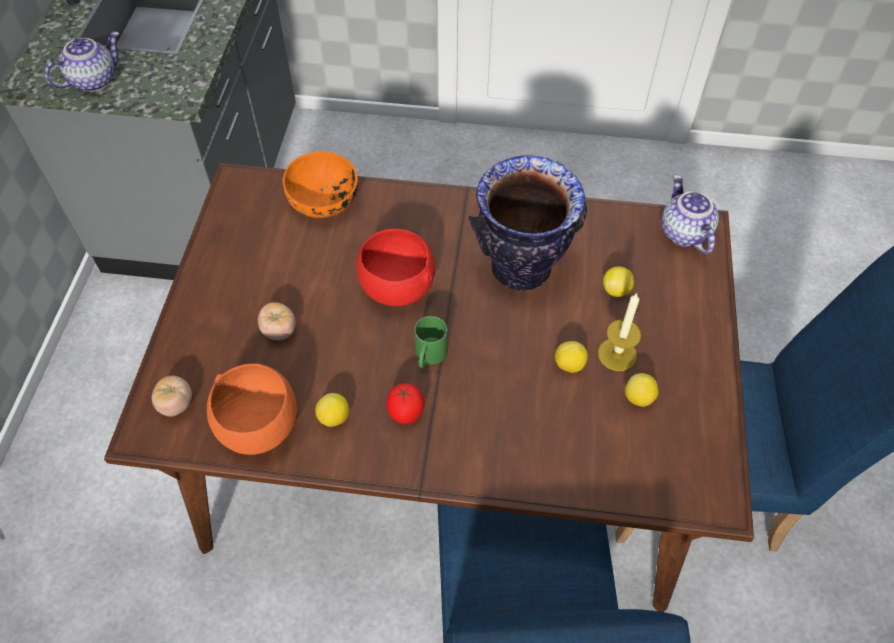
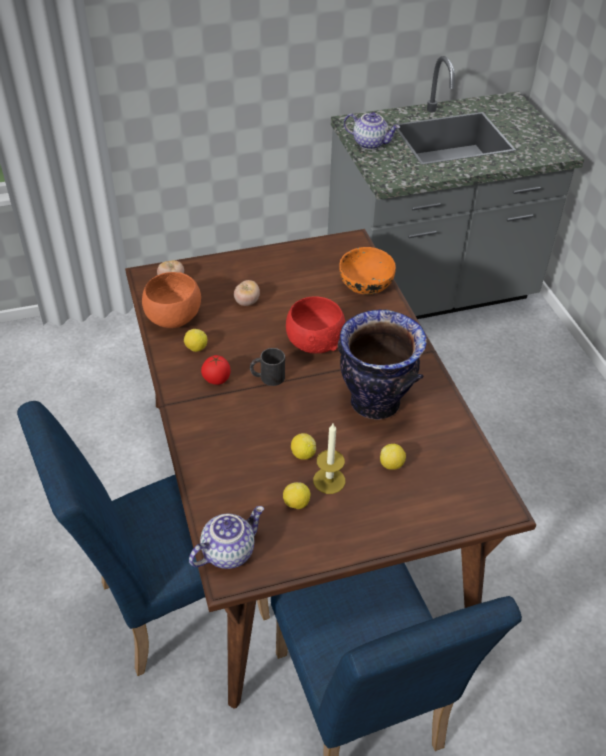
camera: 65 degrees right, 10 degrees down
(429, 356) = (267, 377): green mug -> black mug
(683, 233) = (483, 495): teapot -> teapot (228, 551)

